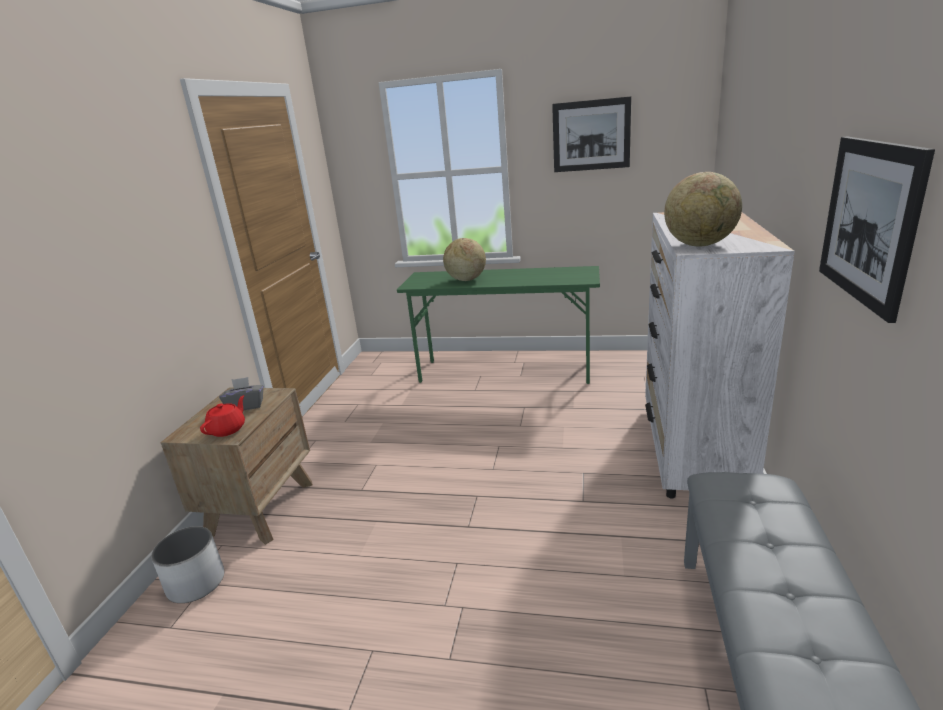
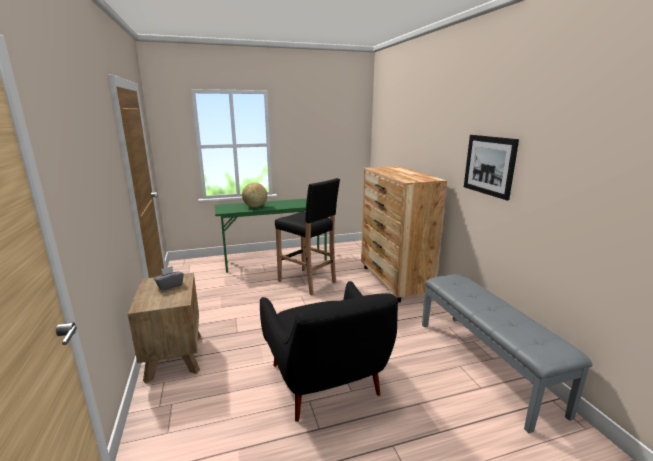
camera: 30 degrees left, 5 degrees down
(196, 583) = (164, 406): white planter -> none
(228, 429) = (173, 299): red teapot -> none
(419, 628) = (326, 383): none -> black armchair
(528, 421) = (308, 282): none -> black stool
(591, 135) = (314, 129): picture -> none
(692, 449) = (394, 281): white dresser -> brown dresser
(700, 245) = (408, 179): globe -> none

